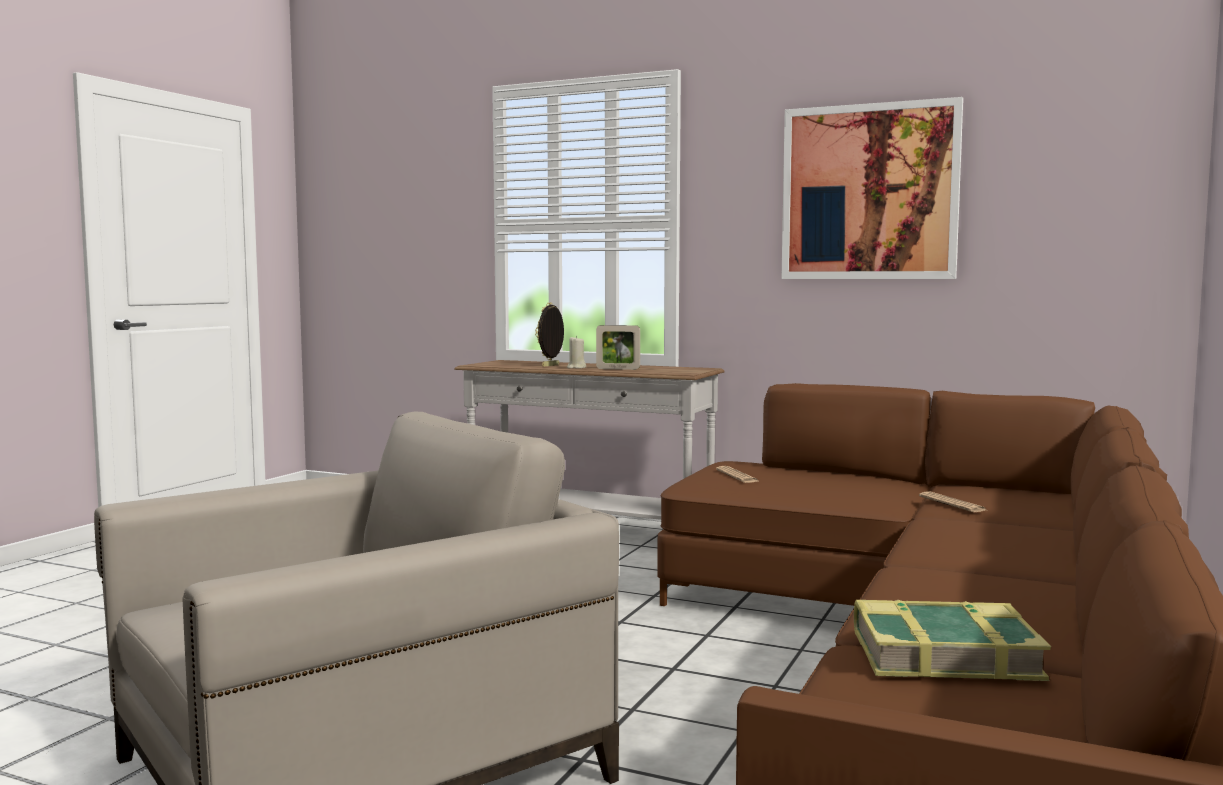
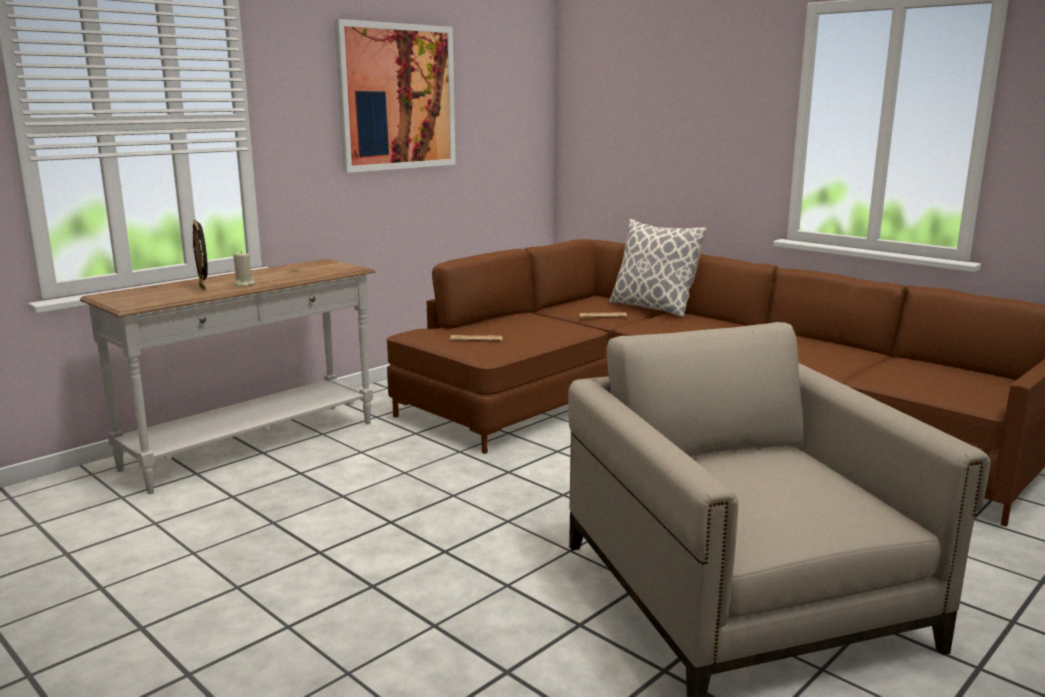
camera: 70 degrees left, 10 degrees up
(618, 369) = (282, 277): picture frame -> none
(943, 655) = (877, 367): book -> none
(1061, 519) = (653, 308): none -> pillow

